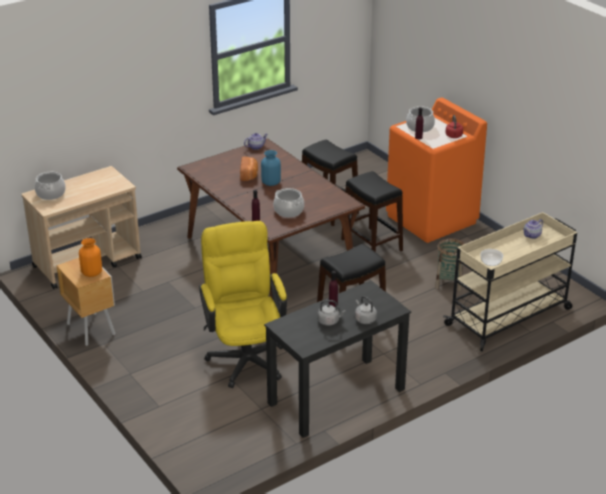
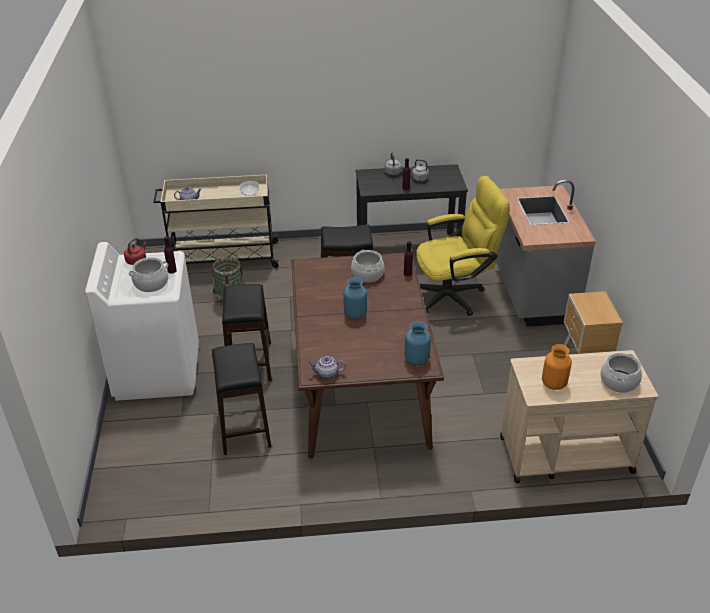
camera: 150 degrees left, 5 degrees up
(92, 273) = (587, 302): orange vase -> orange vase (554, 383)
(165, 384) = (532, 294): none -> grey counter
(202, 169) = (416, 359): none -> blue vase
(245, 355) = (454, 295): yellow office chair -> yellow office chair turned 120 degrees counterclockwise
(249, 175) = (370, 332): bread -> none
(431, 219) = (157, 371): orange washing machine -> white washing machine

